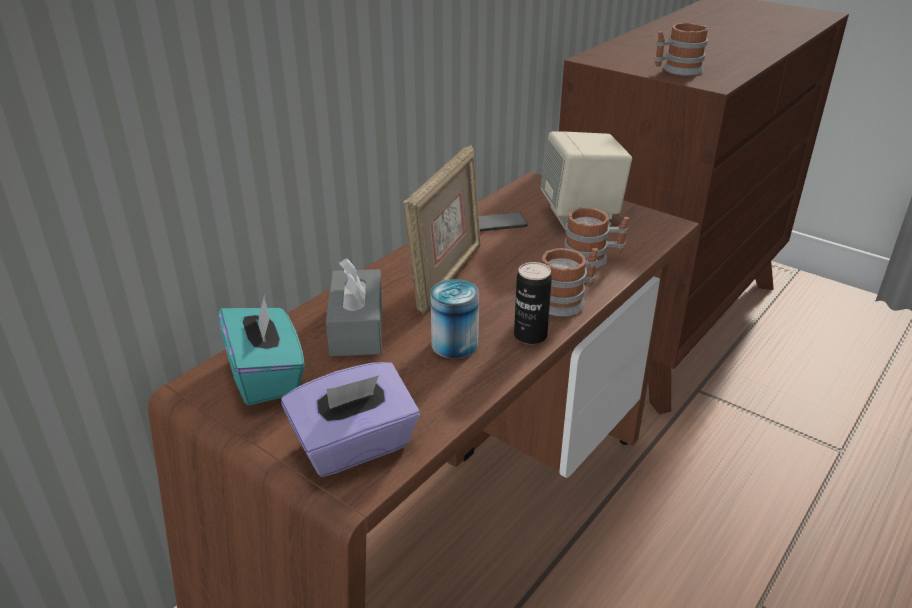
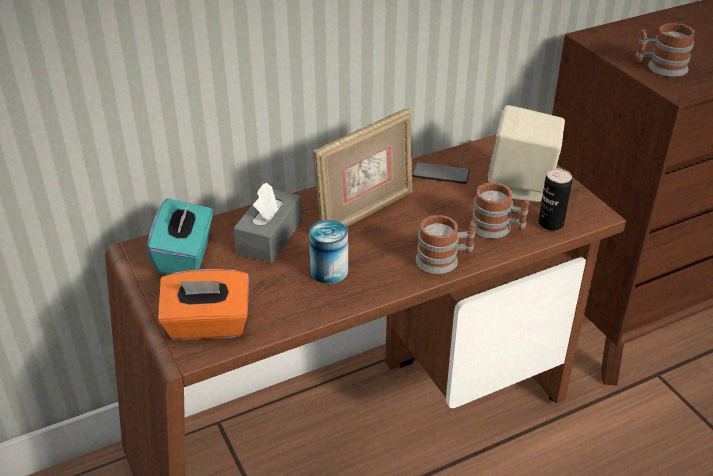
camera: 25 degrees right, 5 degrees up
(355, 446) = (207, 325): purple tissue box -> orange tissue box
(530, 336) = (391, 281): can -> can (551, 224)

